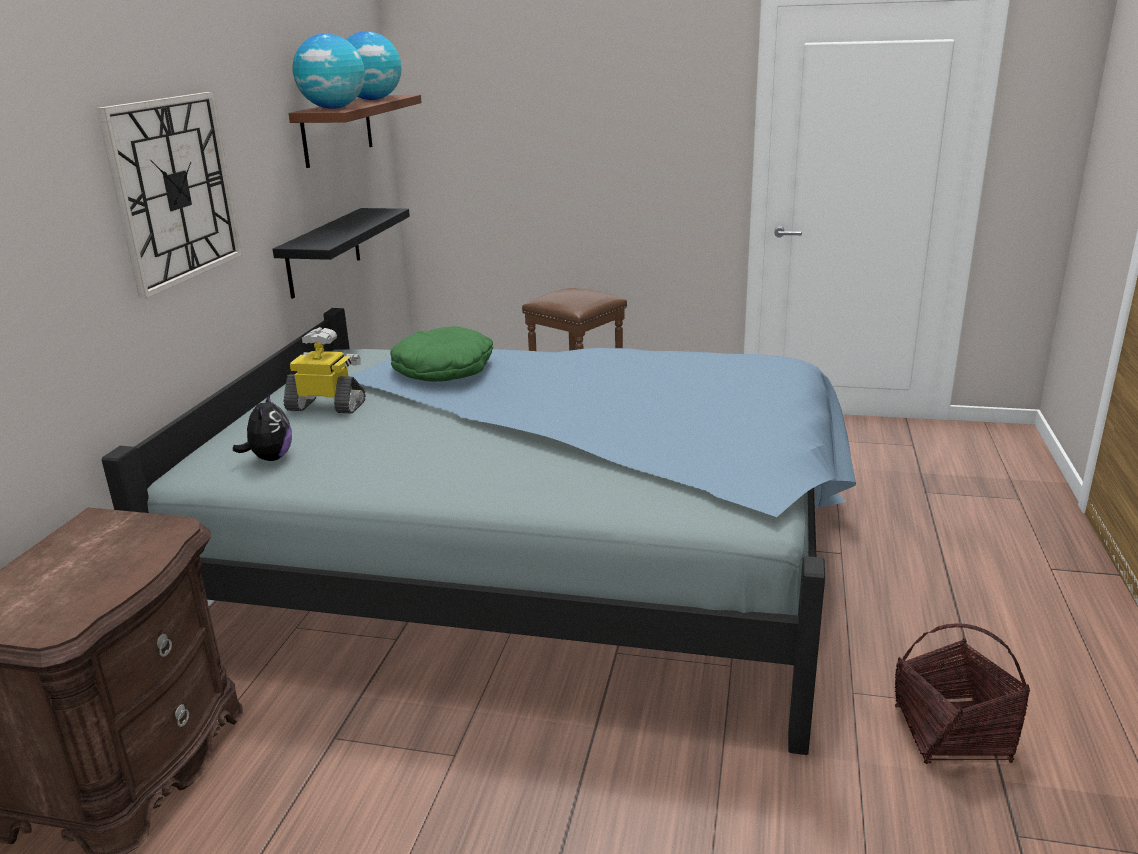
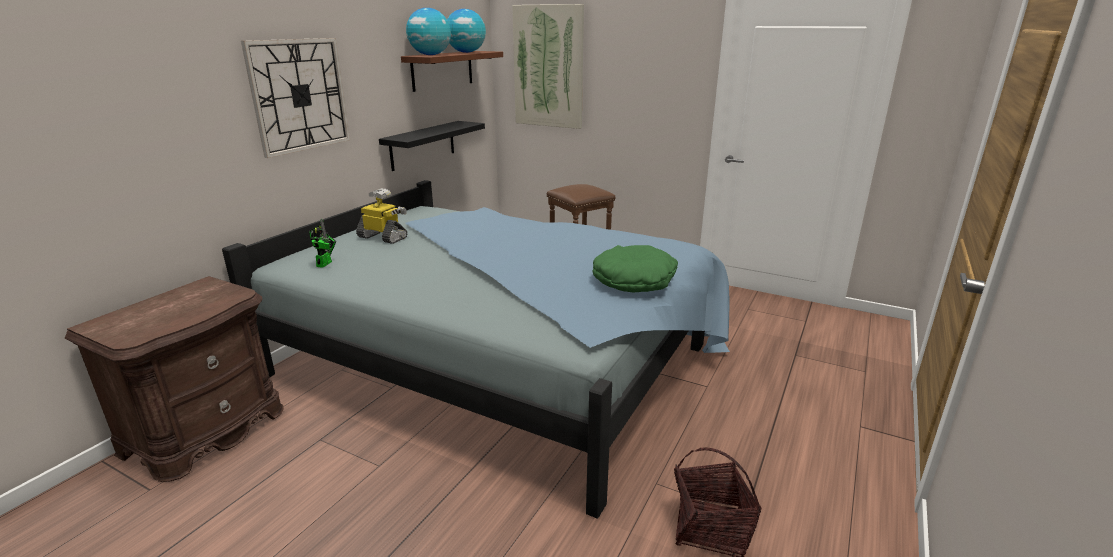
camera: 15 degrees right, 0 degrees up
(270, 458) = (325, 263): plush toy -> toy robot
(442, 370) = (465, 225): green pillow -> green pillow (632, 281)
(489, 114) = (548, 67): none -> picture

